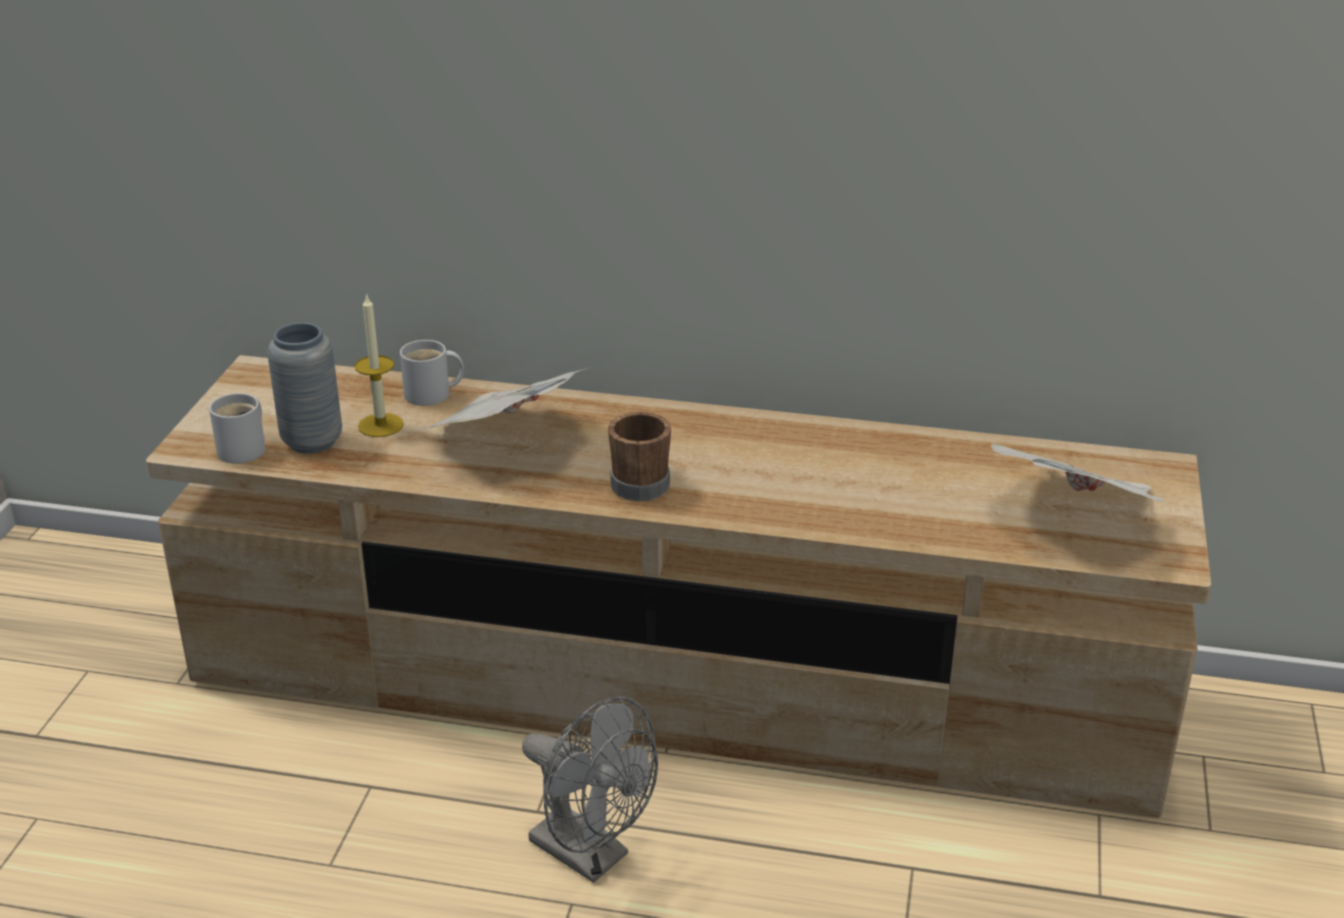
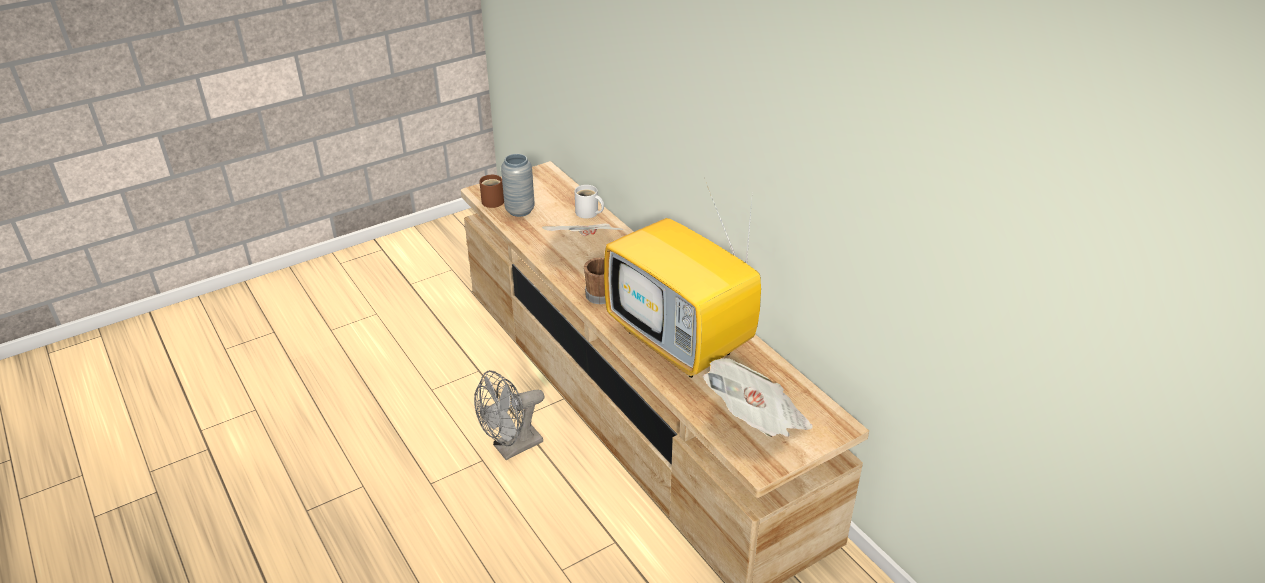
camera: 45 degrees right, 5 degrees up
(245, 448) = (495, 201): white mug -> brown mug
(380, 425) = (551, 216): candle -> none
(591, 855) = (511, 448): grey fan -> grey fan turned 60 degrees clockwise
(847, 482) = (682, 343): none -> television

